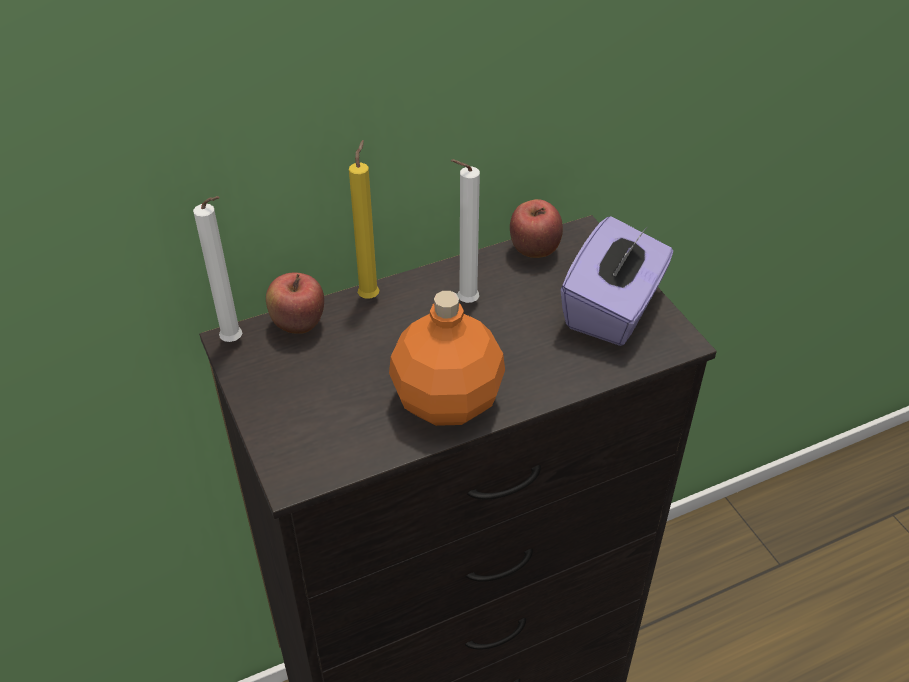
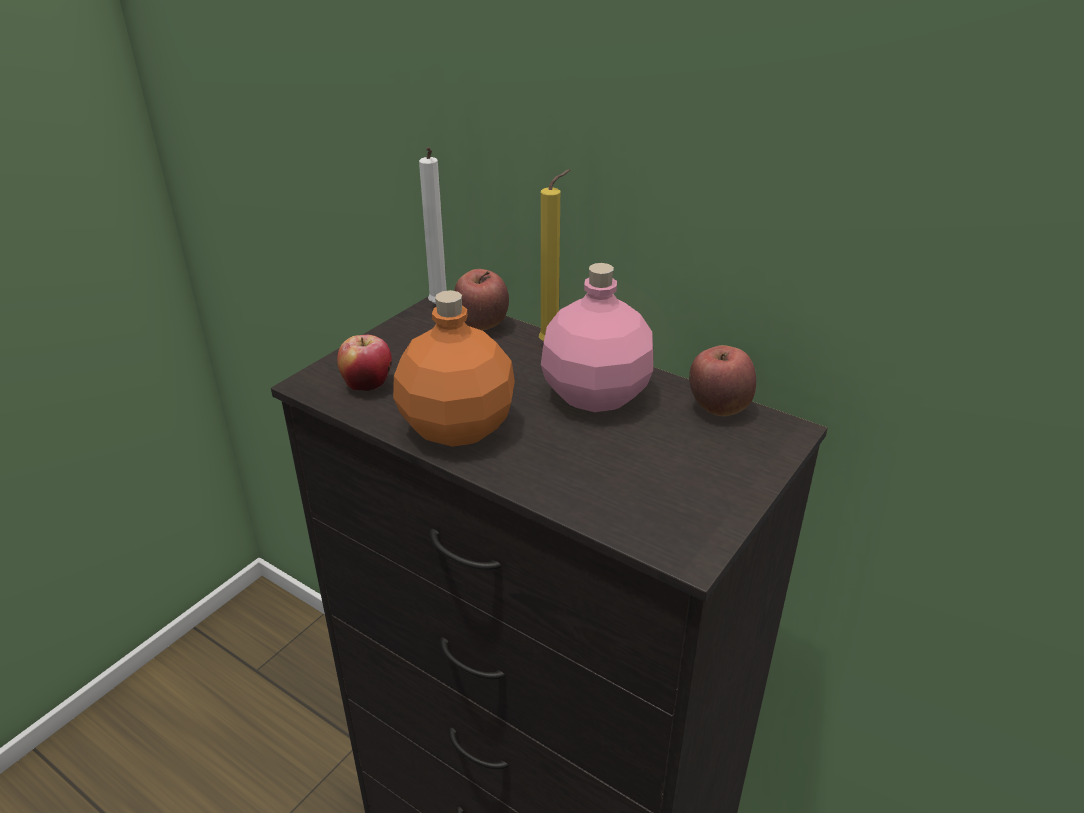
camera: 60 degrees right, 10 degrees down
(334, 438) = (368, 385): none -> apple
(464, 303) = (596, 393): white candle -> pink bottle
(613, 309) = (688, 488): purple tissue box -> none

